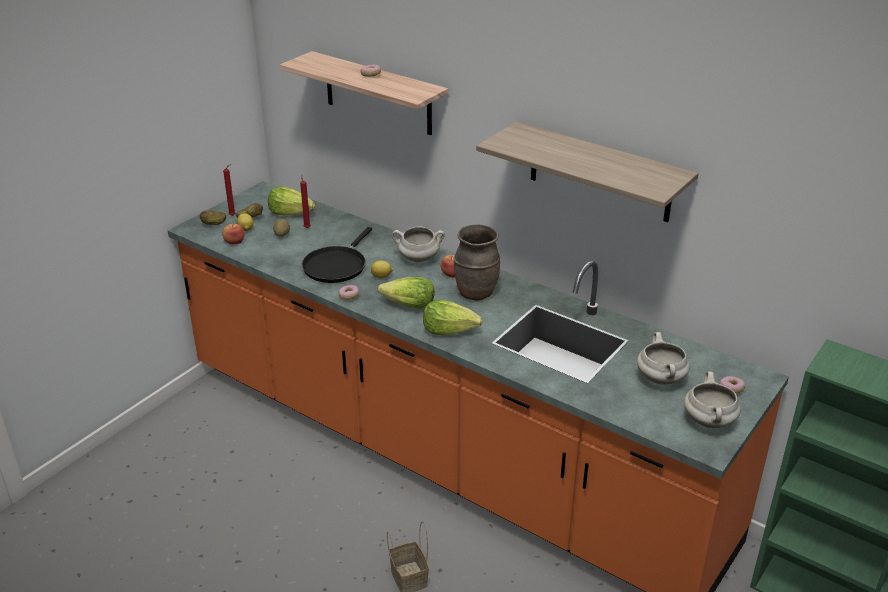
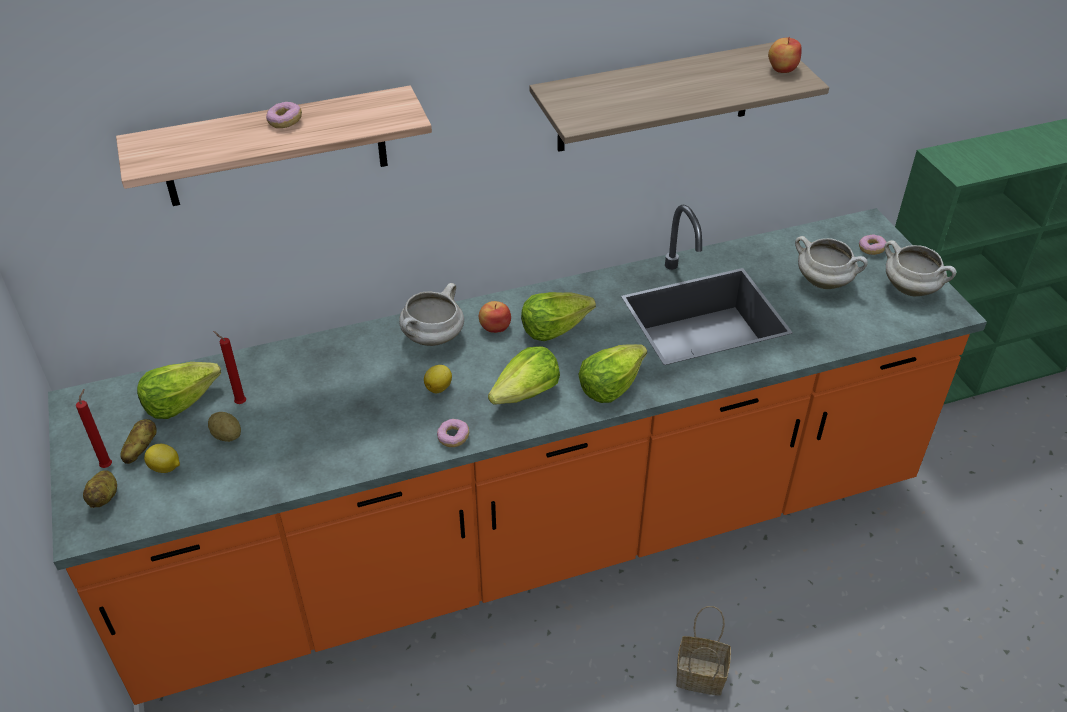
camera: 55 degrees left, 10 degrees up
(234, 241) = (185, 495): apple -> apple (782, 69)
(336, 266) = (369, 417): black frying pan -> none
(475, 292) = (554, 327): brown vase -> lettuce

